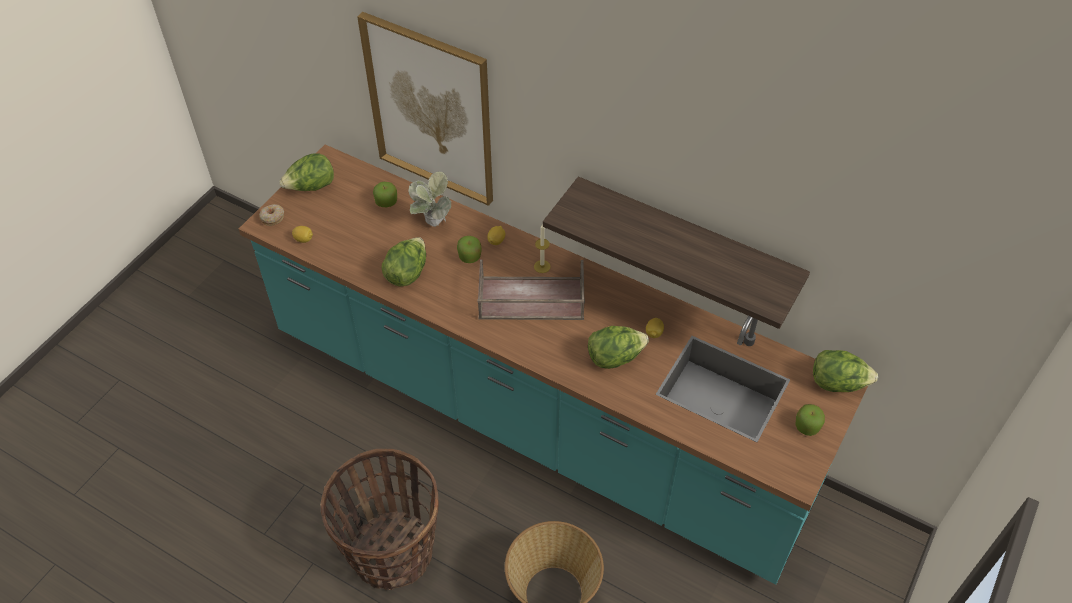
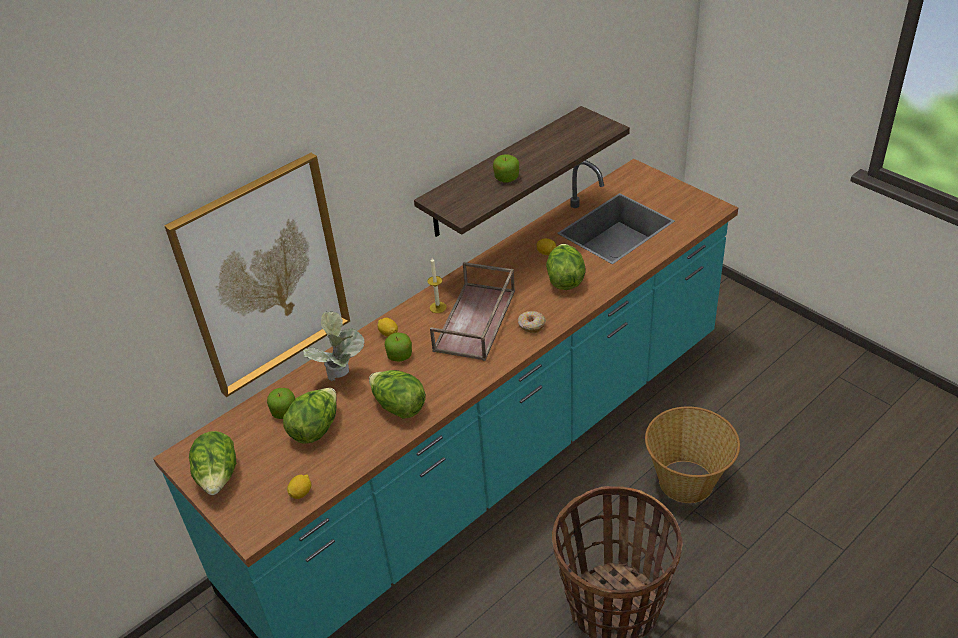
camera: 70 degrees left, 10 degrees down
(272, 217) = (247, 521): donut -> donut (531, 325)
(807, 426) = (666, 194): apple -> apple (506, 178)
(838, 383) = (630, 172): lettuce -> lettuce (315, 428)

